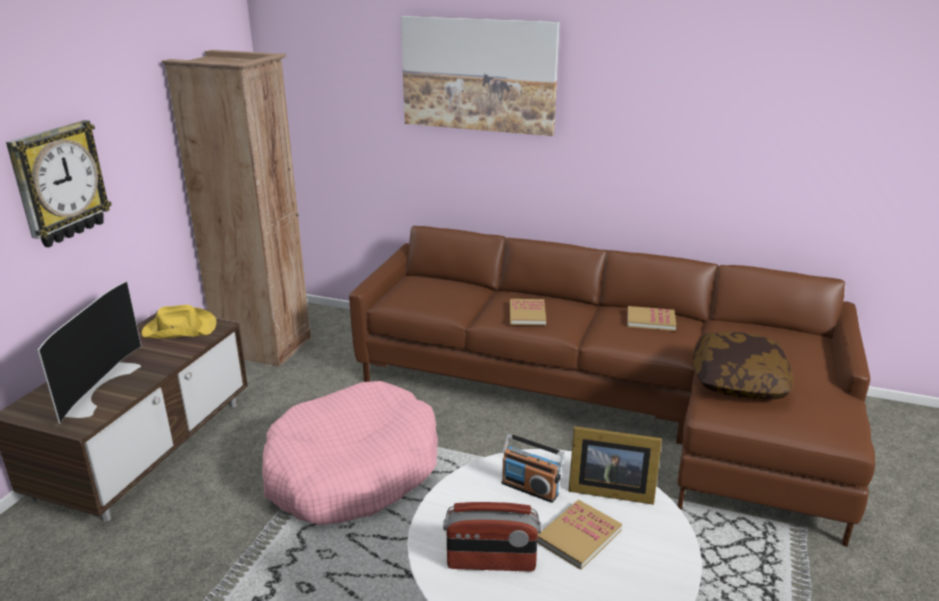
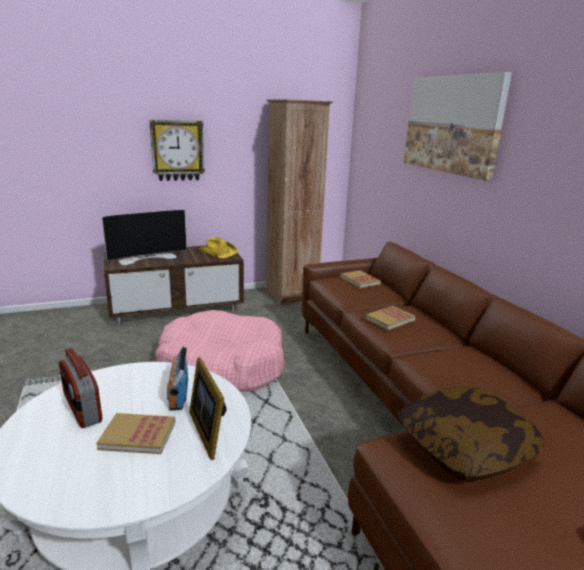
camera: 50 degrees right, 5 degrees down
(650, 320) = (483, 369): book -> book (360, 281)

